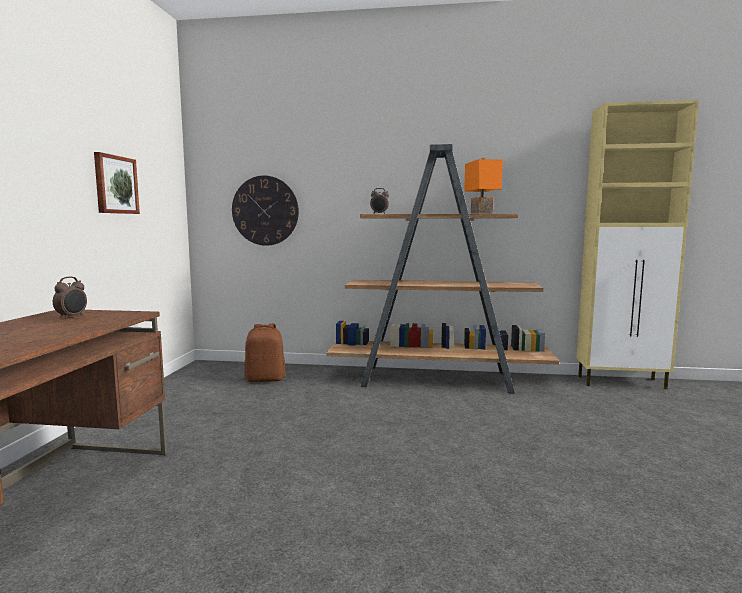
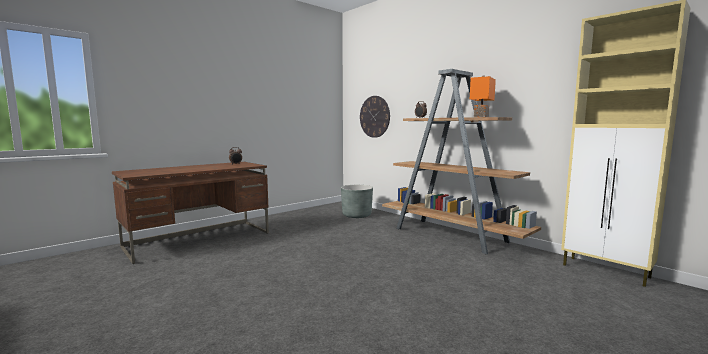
camera: 40 degrees right, 0 degrees up
(115, 184) = (290, 105): picture -> none
(265, 379) = (356, 215): brown backpack -> grey planter

